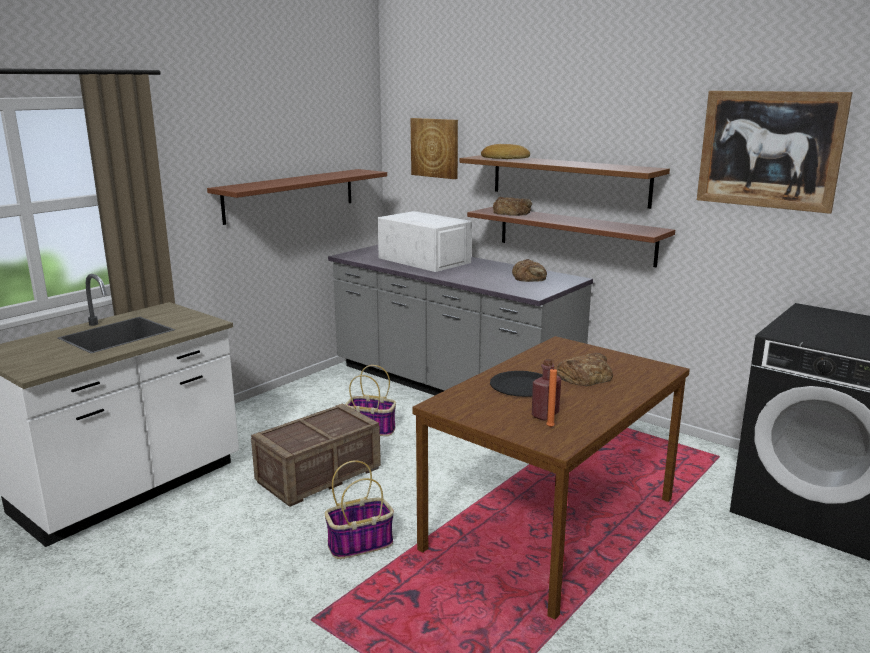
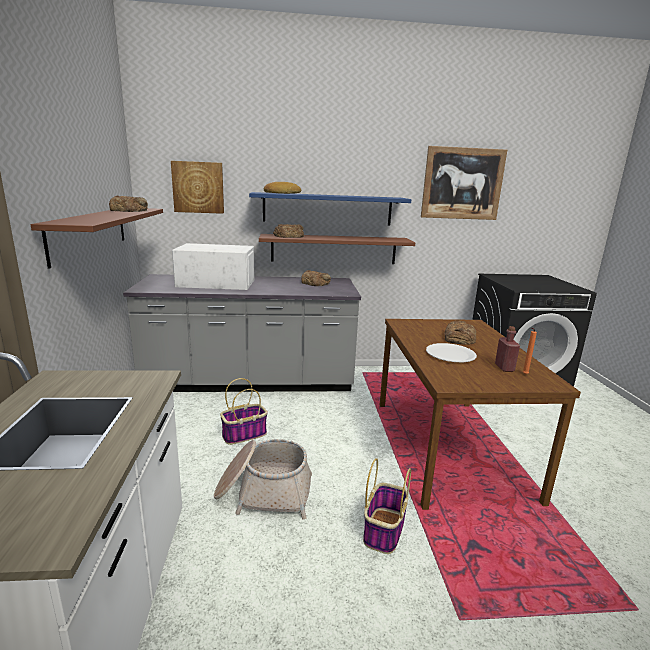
camera: 45 degrees left, 0 degrees up
(318, 474) = (264, 492): crate -> basket
(340, 174) = (129, 210): none -> bread
(522, 386) = (450, 354): black plate -> white plate
(568, 180) = (327, 209): brown shelf -> blue shelf

